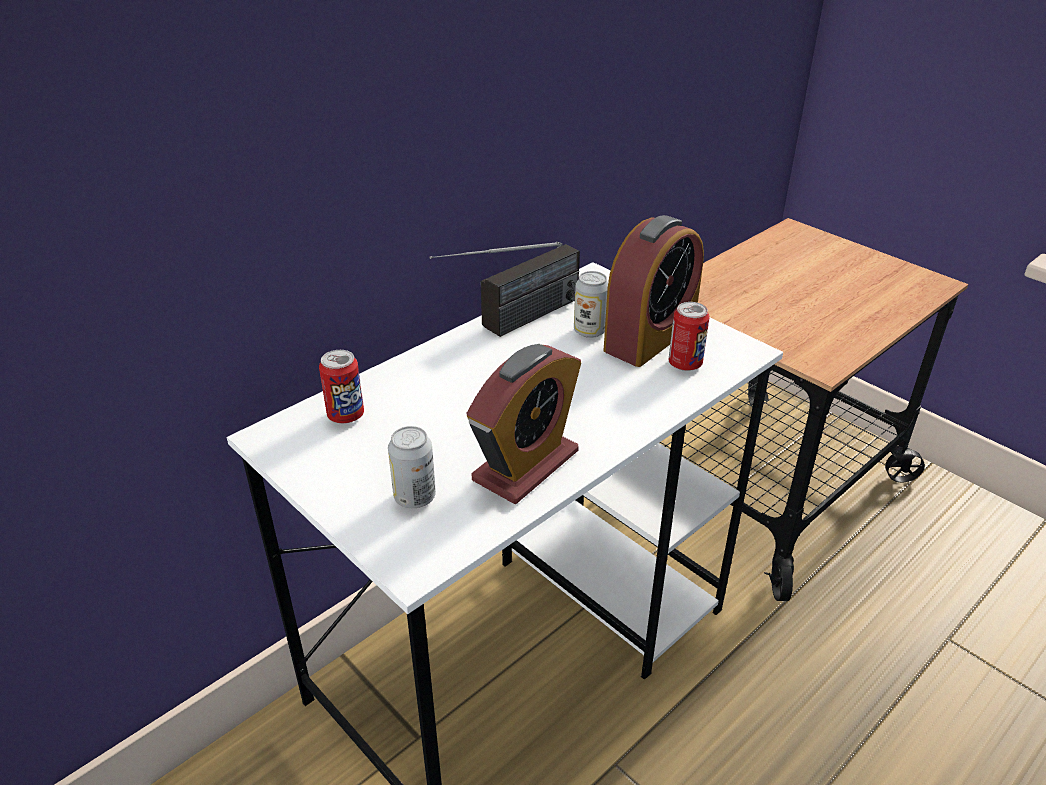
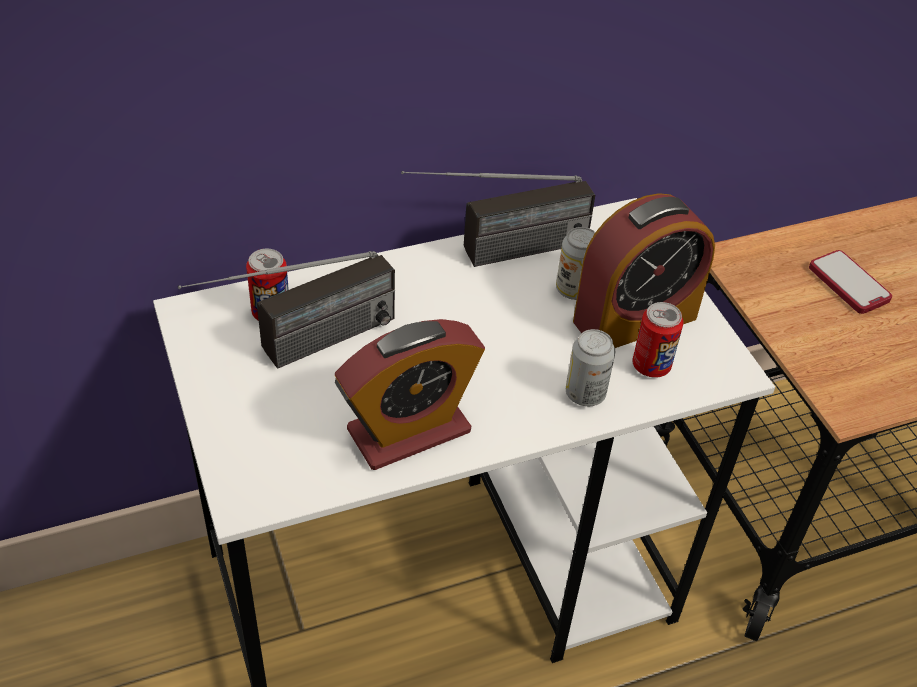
camera: 20 degrees right, 10 degrees up
(388, 435) = (298, 349): none -> radio
(414, 497) = (285, 428): can -> can (585, 394)
(764, 290) = (848, 284): none -> phone

